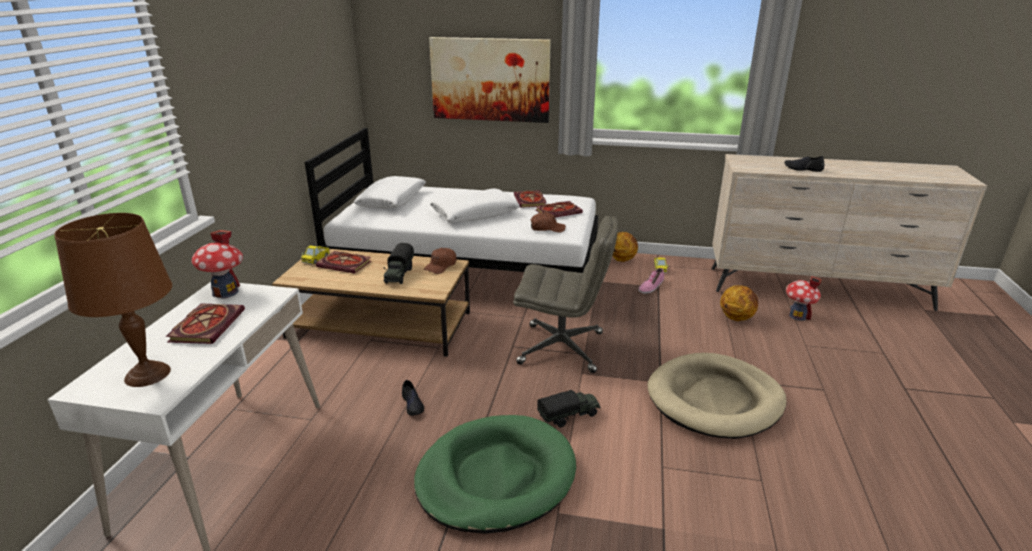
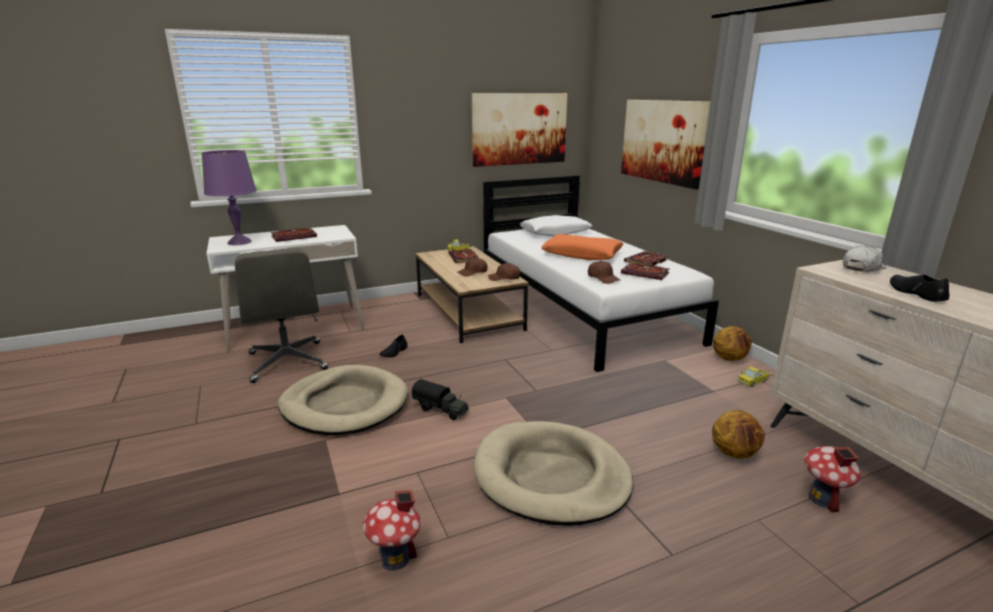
camera: 55 degrees right, 5 degrees down
(148, 374) = (239, 242): brown table lamp -> purple table lamp
(225, 292) = (333, 229): toy house -> toy house (395, 558)
(315, 84) = (519, 129): none -> picture
(399, 275) = (472, 272): toy truck -> brown cap
(474, 214) = (582, 255): white pillow -> orange pillow
(495, 477) = (345, 404): green dog bed -> beige dog bed
(562, 348) = (530, 378): grey office chair -> grey office chair (288, 362)
(651, 286) = (706, 387): shoe -> none
(749, 160) = (862, 268): none -> white cap

